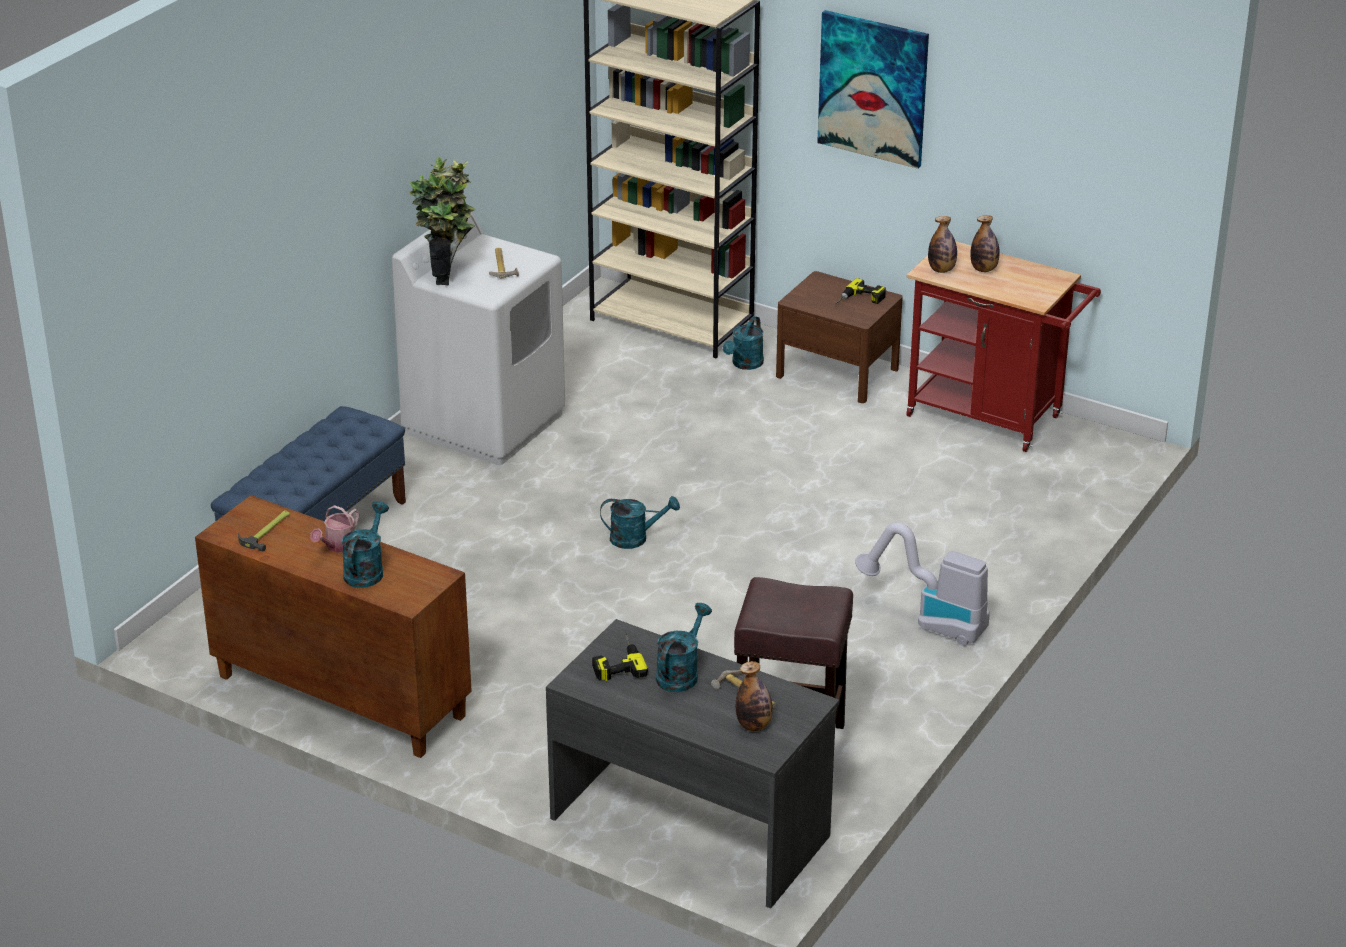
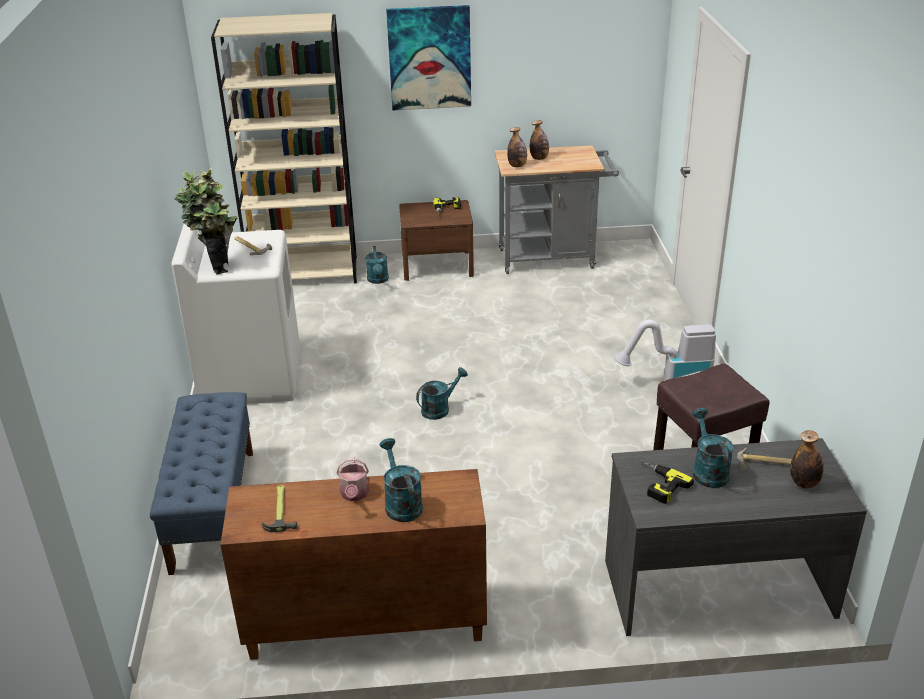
camera: 35 degrees left, 0 degrees up
(993, 418) = (552, 258): red cart -> grey cart

